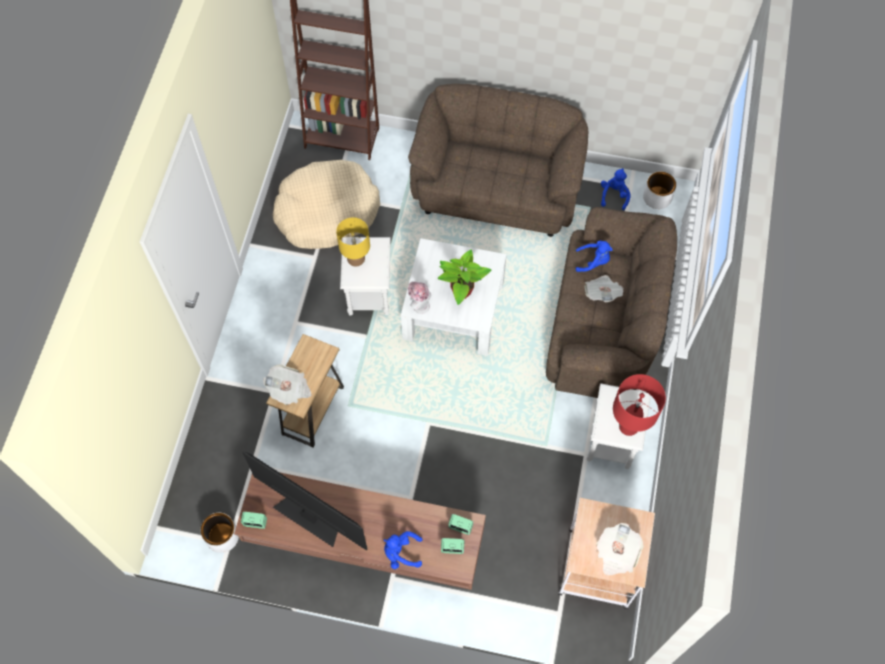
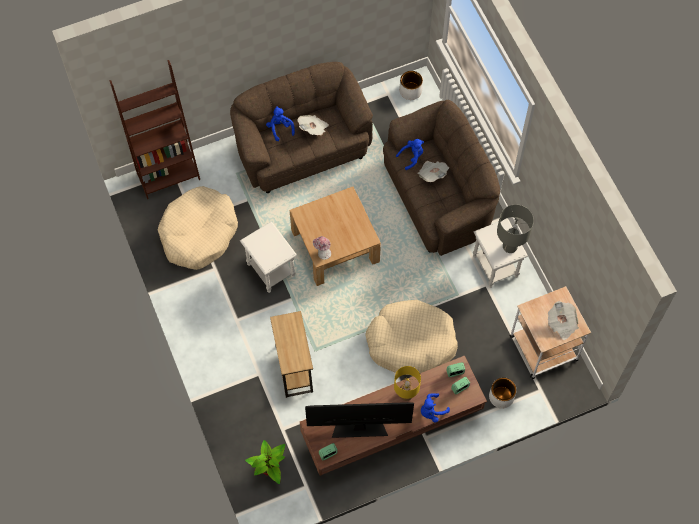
camera: 35 degrees left, 0 degrees up
(222, 536) = (298, 485): white planter -> white planter (501, 397)
(289, 390) = (290, 357): newspaper -> newspaper (313, 129)
(356, 258) = (260, 248): yellow table lamp -> yellow table lamp (405, 393)
(453, 309) = (335, 246): white coffee table -> brown coffee table
(455, 463) = (411, 342): none -> beige dog bed
(461, 291) = (343, 228): potted plant -> potted plant (269, 469)
(614, 195) = (382, 106): blue plush toy -> blue plush toy (280, 128)
(629, 426) = (510, 246): red table lamp -> grey table lamp

